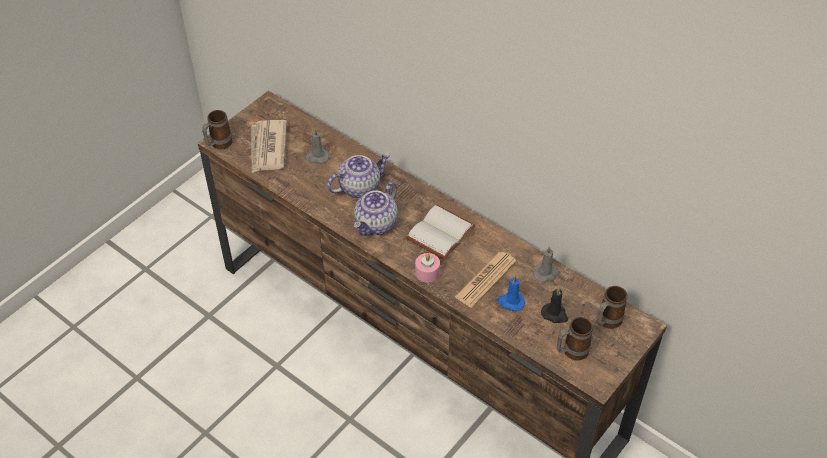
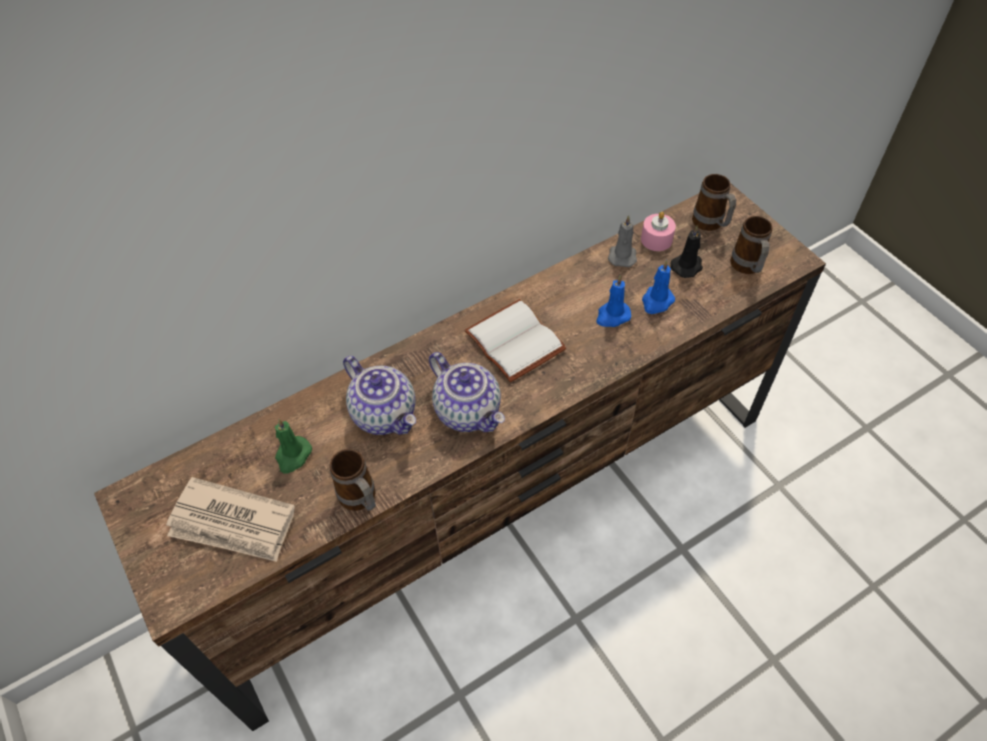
camera: 70 degrees left, 5 degrees up
(218, 145) = (180, 603): mug -> mug (361, 500)
(316, 157) = (293, 456): grey candle -> green candle
(359, 187) = (385, 414): teapot -> teapot turned 150 degrees clockwise
(427, 272) = (579, 374): pink candle -> pink candle (656, 239)
(485, 279) = (612, 316): newspaper -> blue candle

